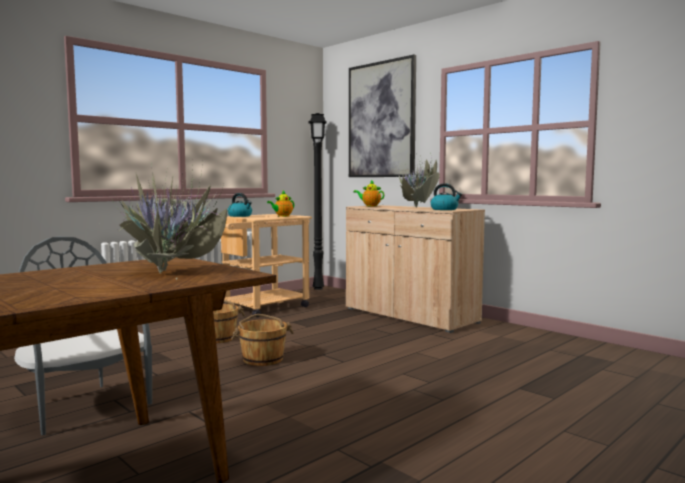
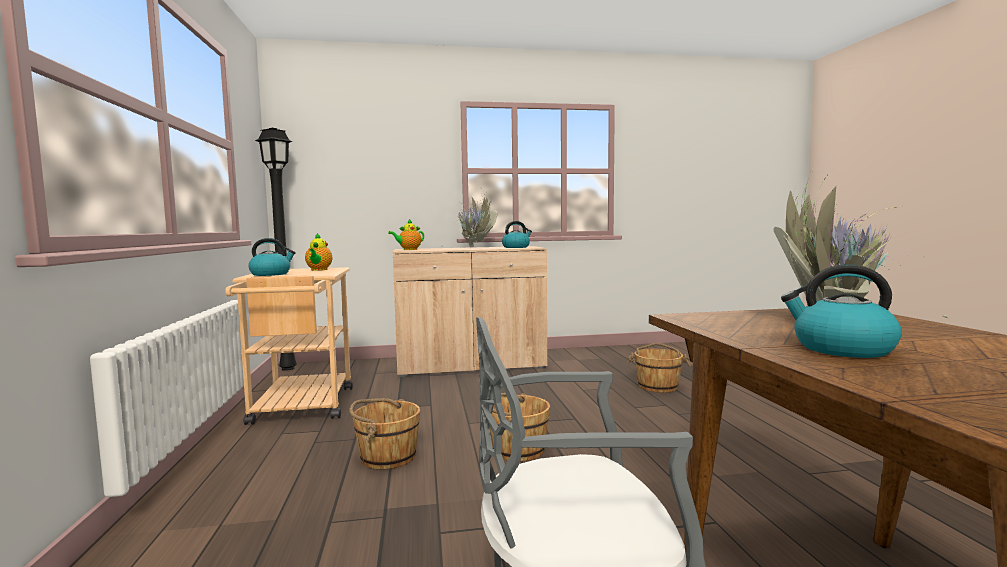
camera: 55 degrees left, 0 degrees up
(73, 274) = (841, 349): none -> kettle
(381, 120) = (375, 148): picture -> none
(480, 372) = (657, 386): none -> brown bucket

